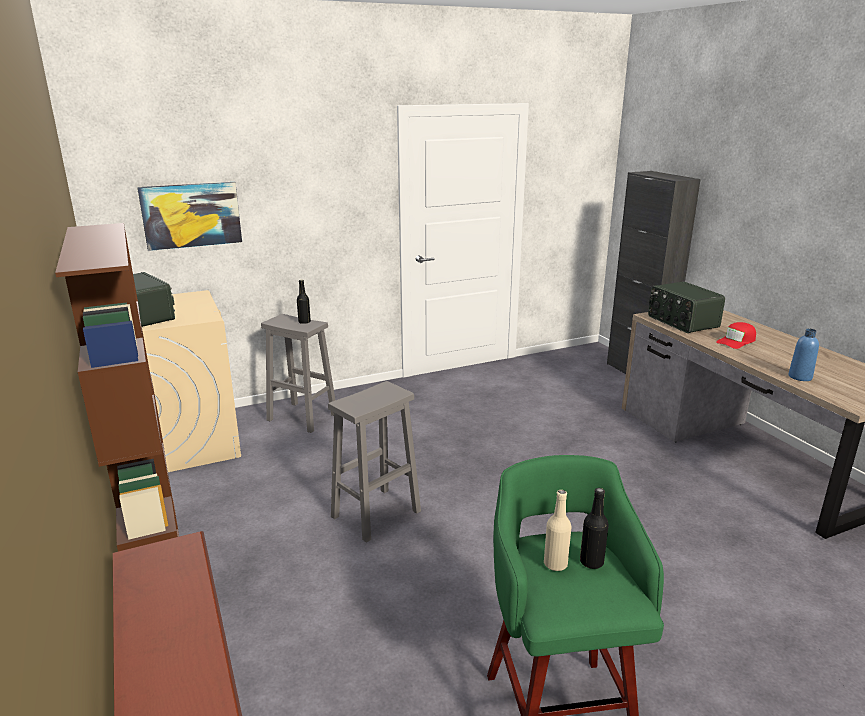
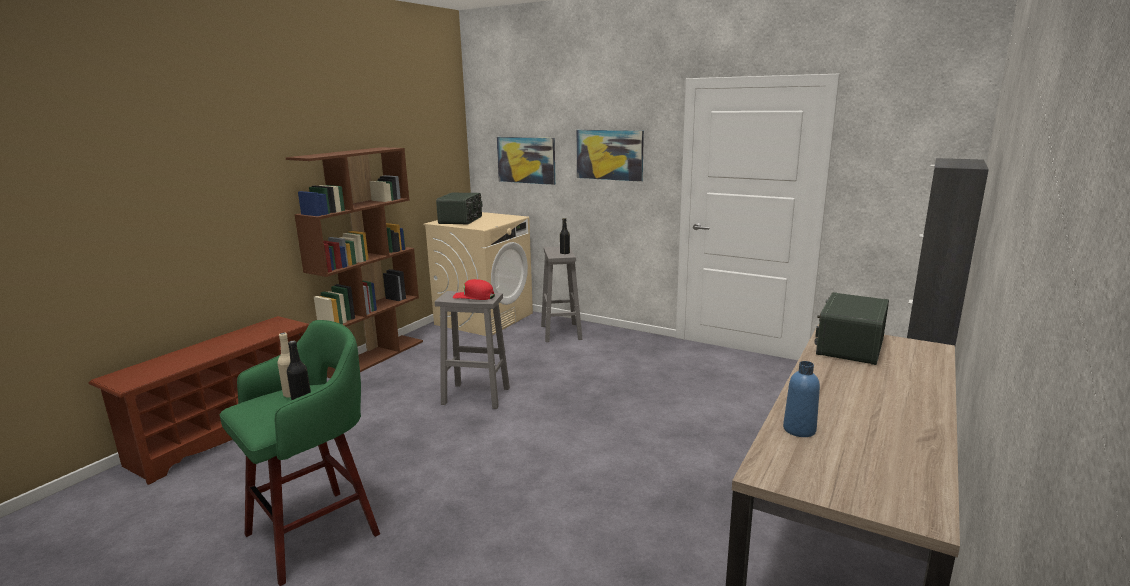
camera: 55 degrees right, 5 degrees down
(315, 195) = (609, 154): none -> picture
(736, 341) = (849, 381): red cap -> red cap (474, 296)

